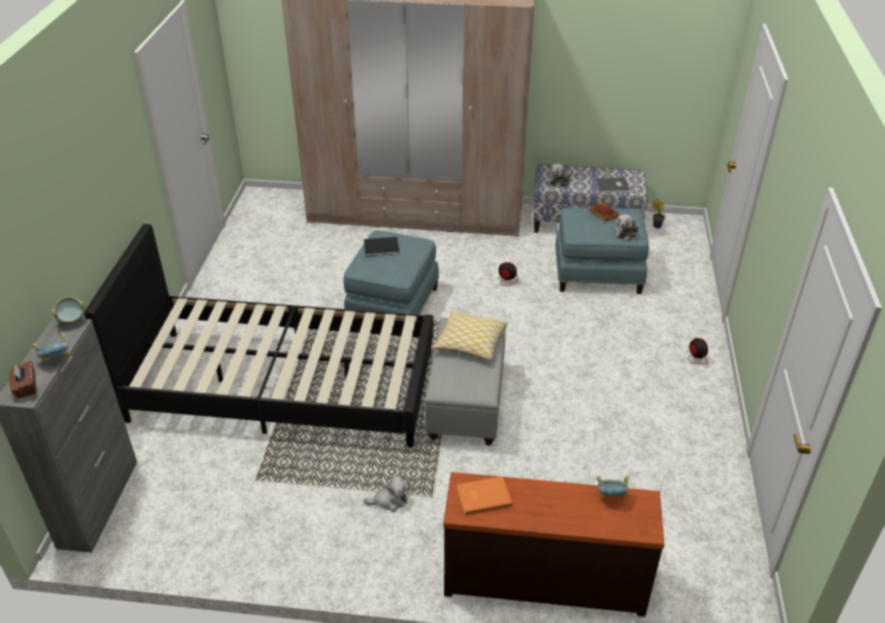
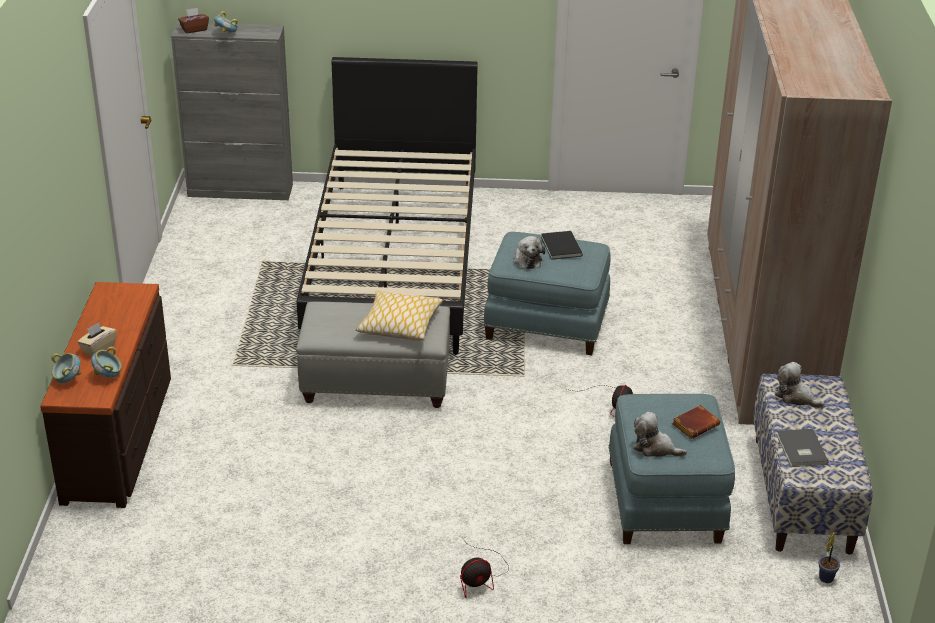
camera: 85 degrees right, 5 degrees down
(72, 321) = (276, 32): bowl -> bowl (67, 380)
(389, 501) = (230, 339): plush toy -> plush toy (527, 259)
(482, 496) = (123, 301): orange book -> none
(566, 508) = (98, 348): none -> beige tissue box

